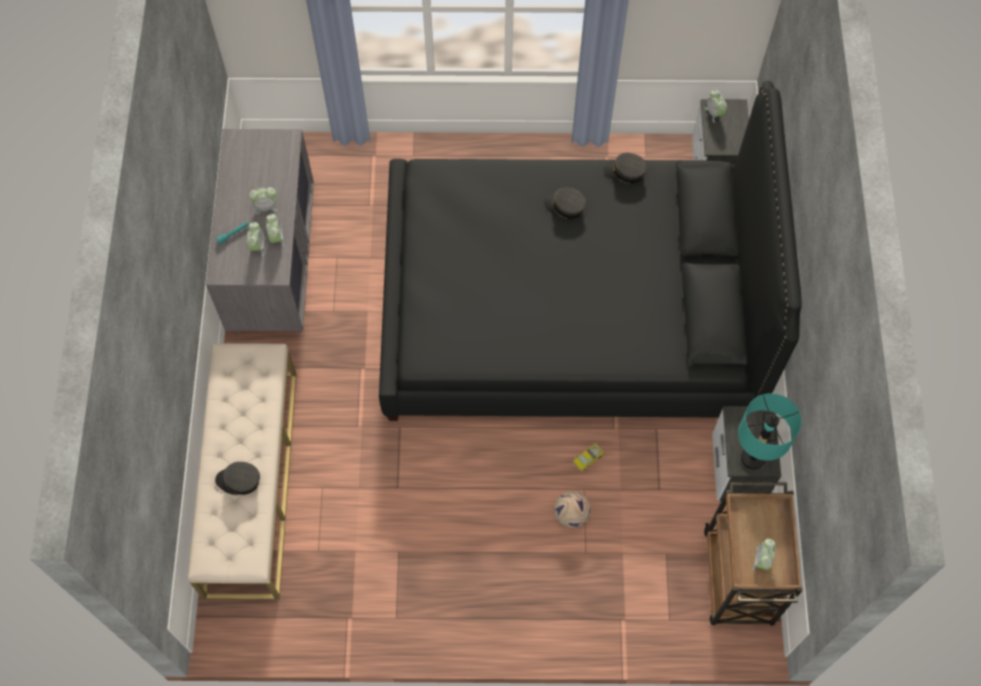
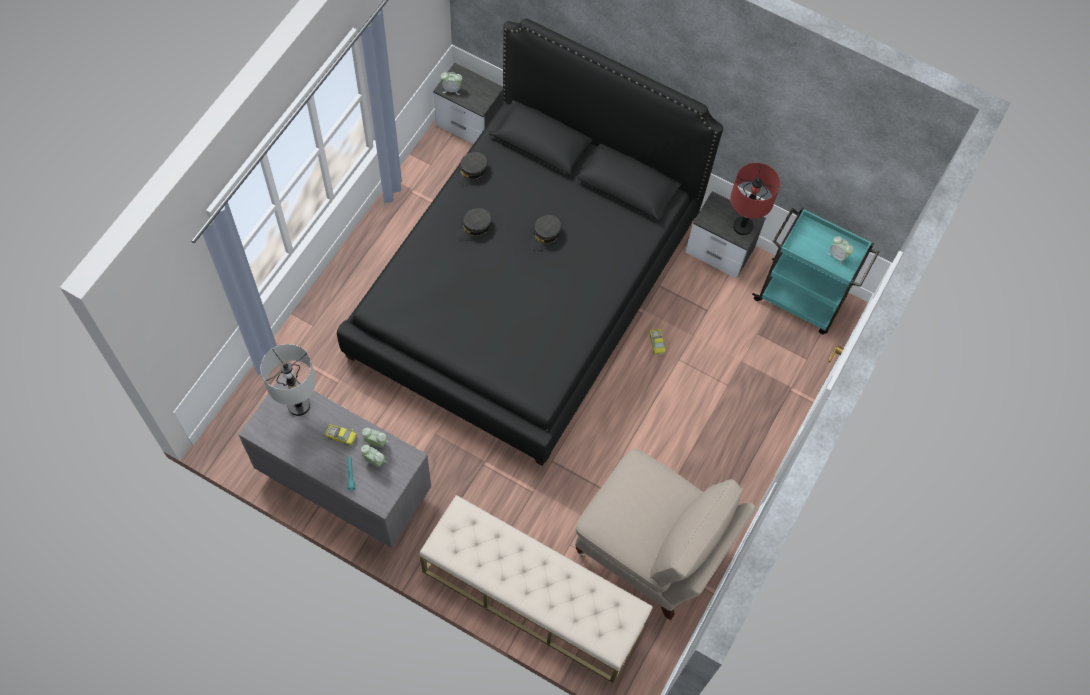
camera: 65 degrees left, 0 degrees up
(239, 481) = (559, 587): grey cap -> grey cap (545, 235)
(266, 207) = (341, 437): alarm clock -> toy truck
(277, 158) = (299, 405): none -> grey table lamp
(358, 567) = (651, 550): none -> beige chair
(571, 515) = (694, 379): football -> none
(738, 580) = (801, 299): brown cart -> turquoise cart
(753, 458) = (742, 226): turquoise table lamp -> red table lamp

